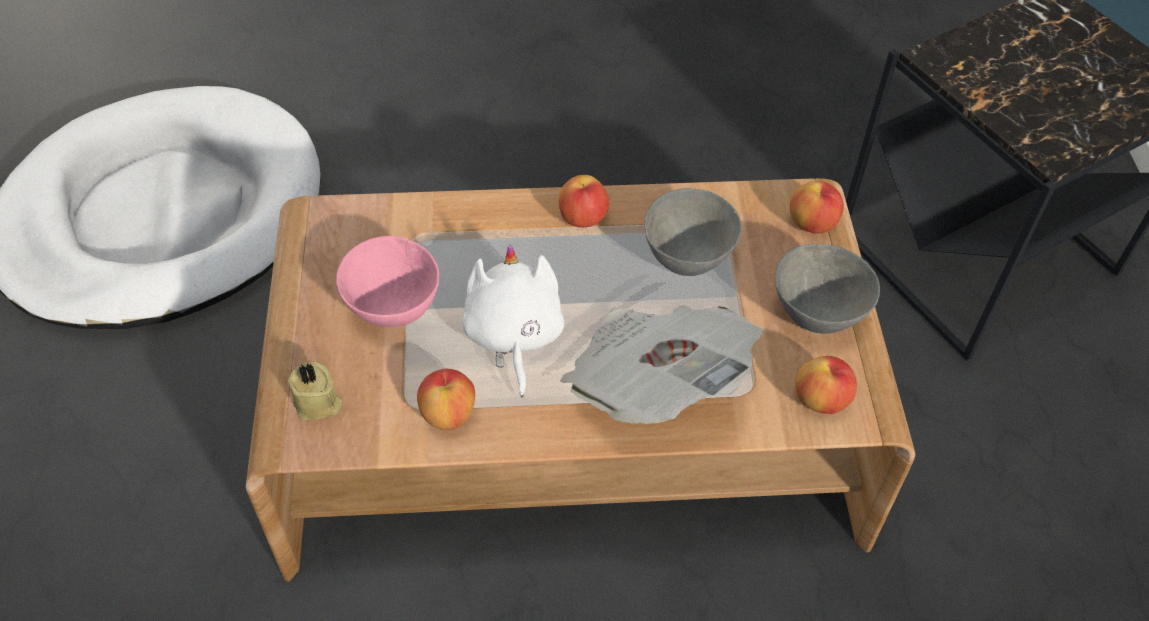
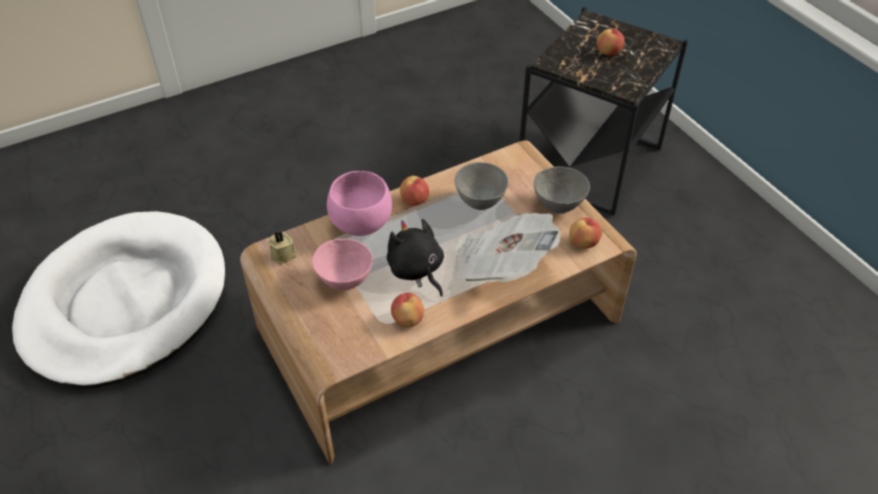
camera: 25 degrees left, 5 degrees down
(318, 404) = (335, 341): beige candle -> beige candle (284, 255)
(474, 225) = (359, 224): none -> pink bowl
(513, 337) = (416, 270): white plush toy -> black plush toy
(812, 224) = (529, 164): apple -> apple (609, 52)

